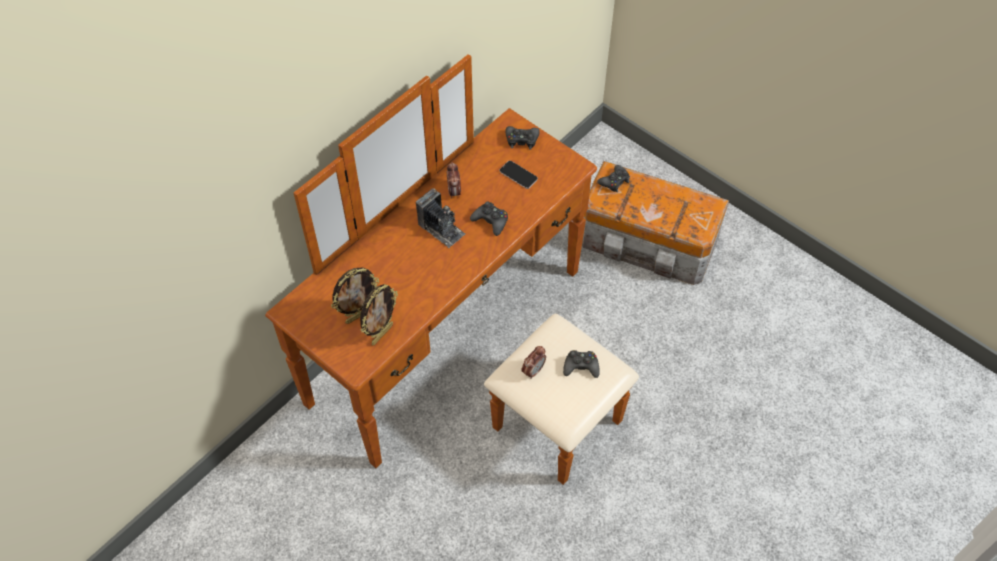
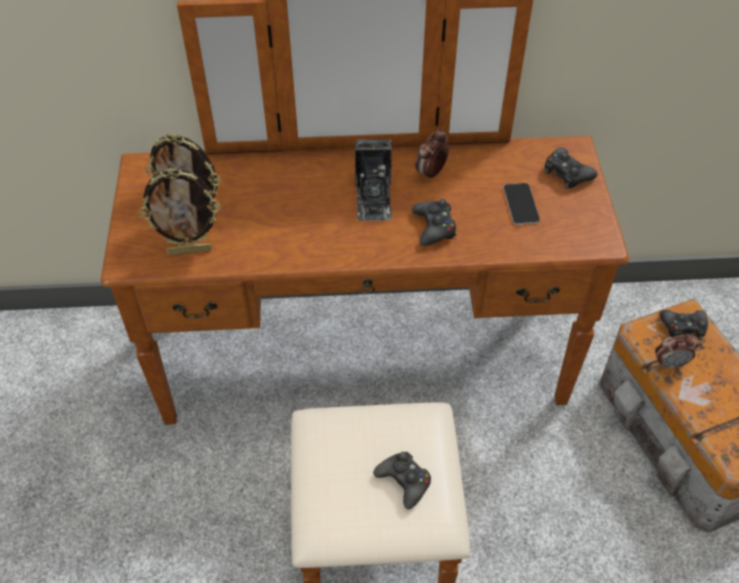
camera: 45 degrees right, 5 degrees down
(533, 370) = (348, 440): alarm clock -> alarm clock (669, 364)

